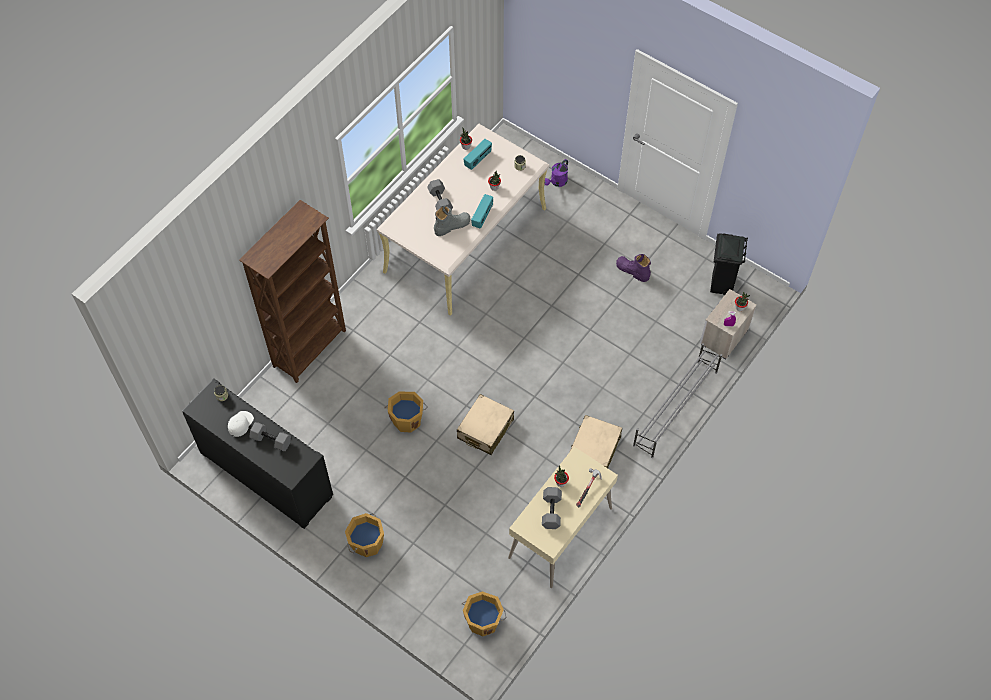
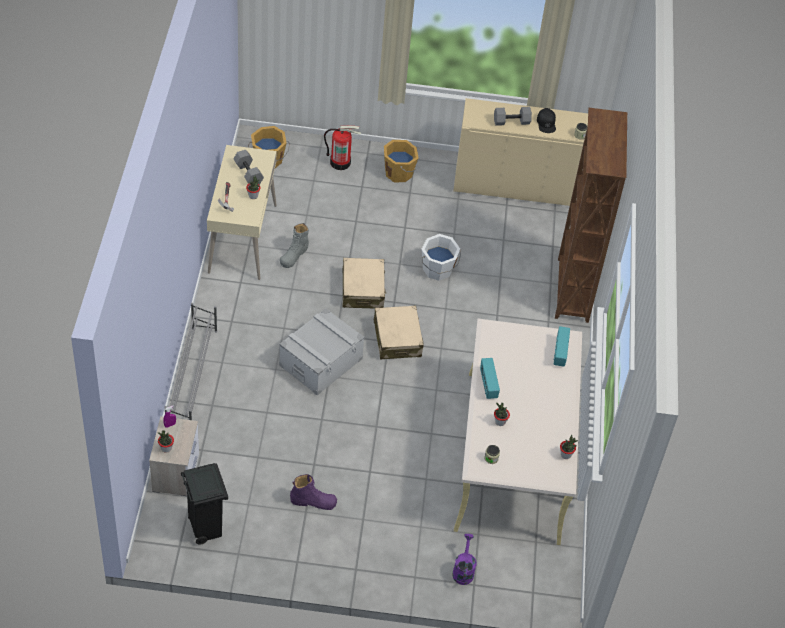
camera: 145 degrees right, 10 degrees down
(240, 423) = (546, 123): white cap -> black cap
(266, 474) = (520, 186): black cabinet -> beige cabinet
(407, 419) = (438, 270): orange bucket -> white bucket
(414, 583) = (340, 162): none -> fire extinguisher
(440, 201) = (542, 382): grey dumbbell -> none
(452, 226) = (511, 362): grey boot -> grey boot (294, 255)
(478, 160) = (541, 445): radio -> radio (559, 353)
(562, 378) = (321, 362): none -> grey storage box
(594, 449) = (251, 313): beige suitcase -> beige suitcase (397, 339)

